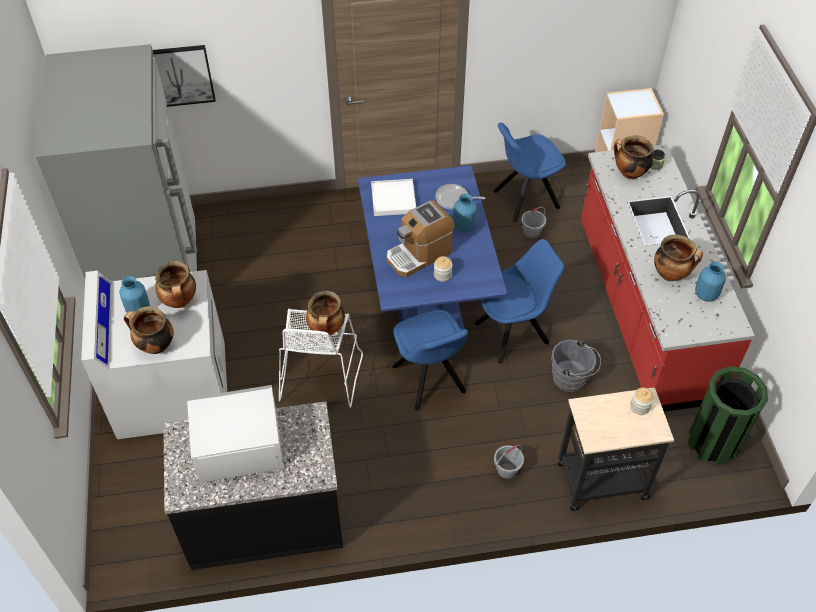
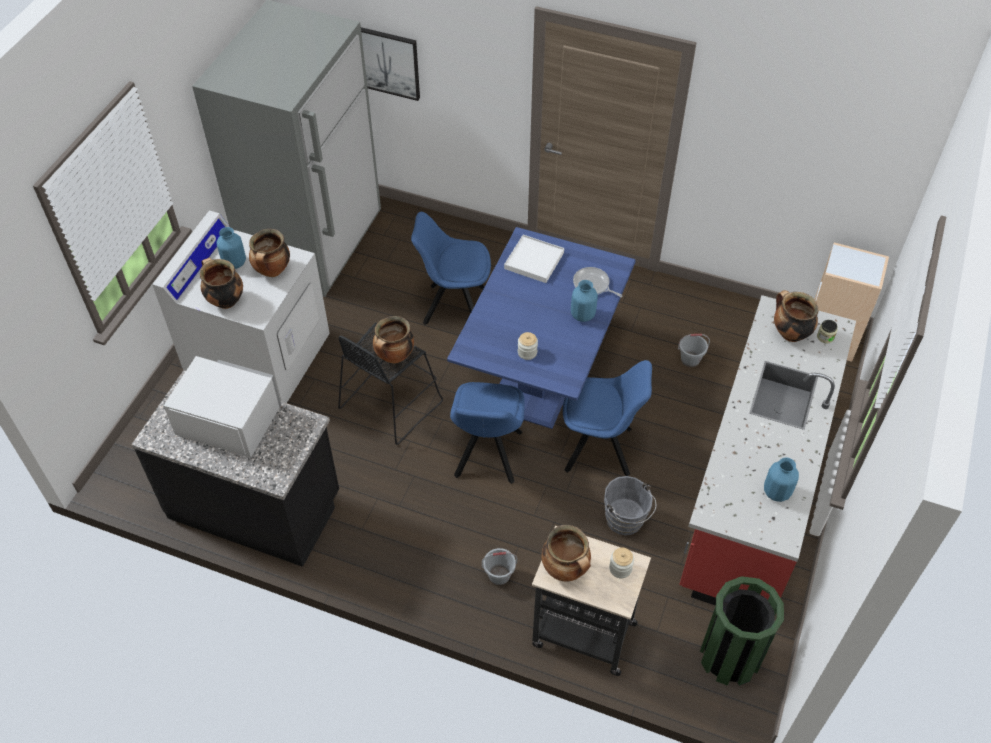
camera: 30 degrees right, 0 degrees up
(319, 376) = (390, 403): white stool -> black stool
(419, 254) = (519, 323): coffee machine -> none
(525, 199) = (708, 323): blue chair -> blue chair (455, 307)
(671, 274) = (755, 454): cooking pot -> cooking pot (566, 569)

